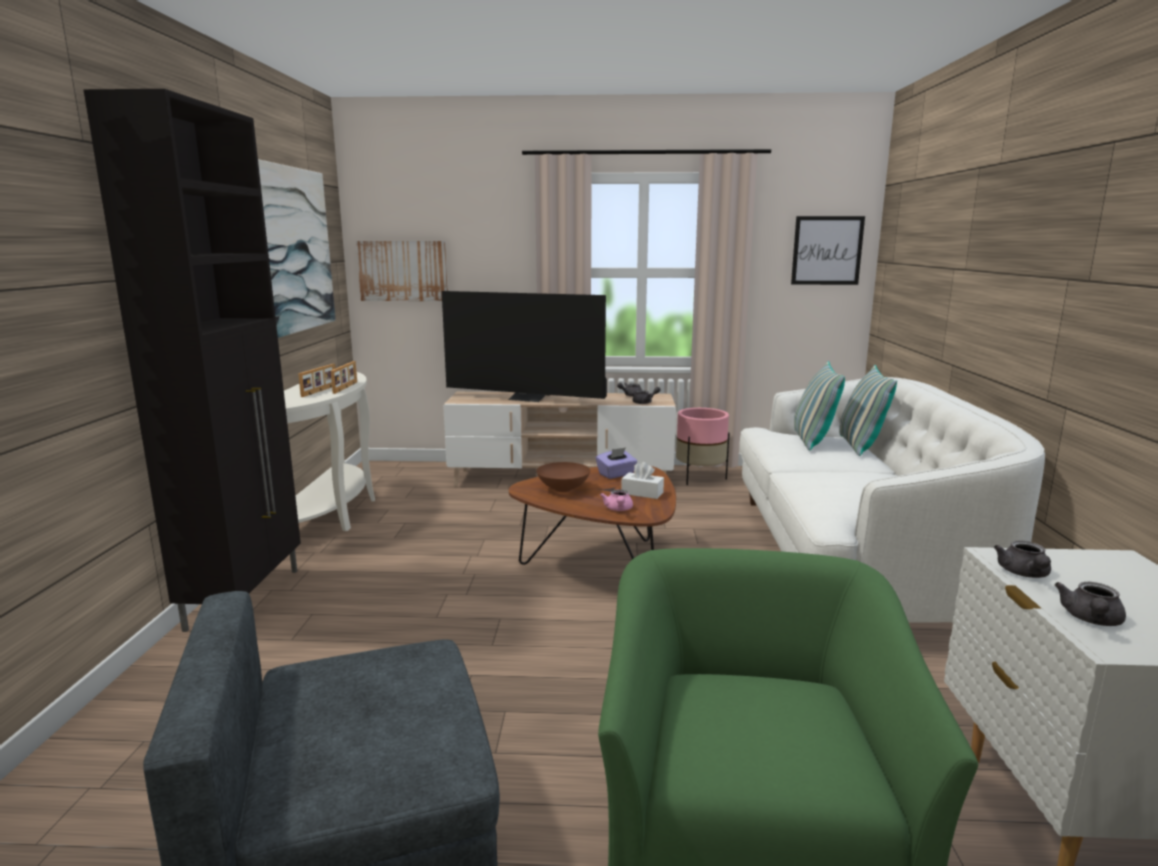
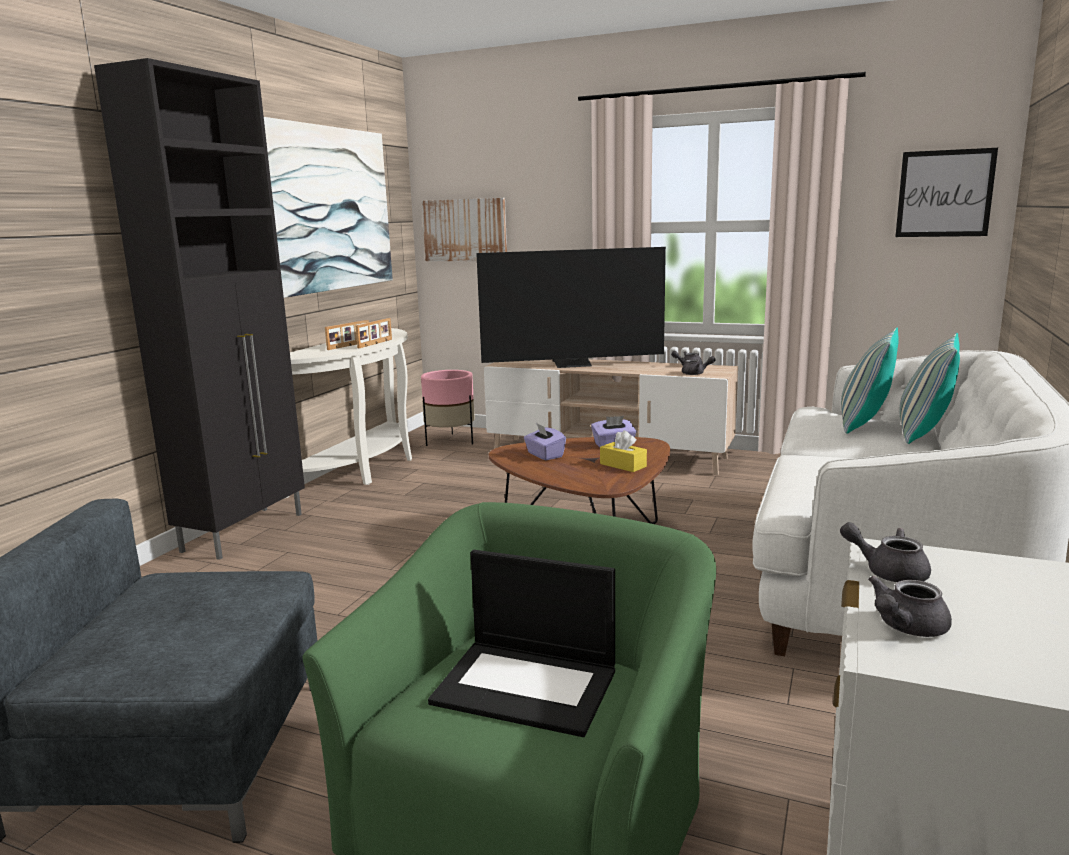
camera: 20 degrees right, 0 degrees up
(527, 398) = (573, 364): television -> television turned 45 degrees counterclockwise
(564, 489) = (544, 455): brown bowl -> purple tissue box
(618, 509) = (581, 478): pink teapot -> none
(642, 493) = (623, 465): white tissue box -> yellow tissue box
(700, 478) = (767, 466): pink planter -> pink planter (450, 441)
(766, 718) = (528, 686): none -> laptop
(1024, 574) = (888, 571): grey teapot -> grey teapot turned 90 degrees clockwise

